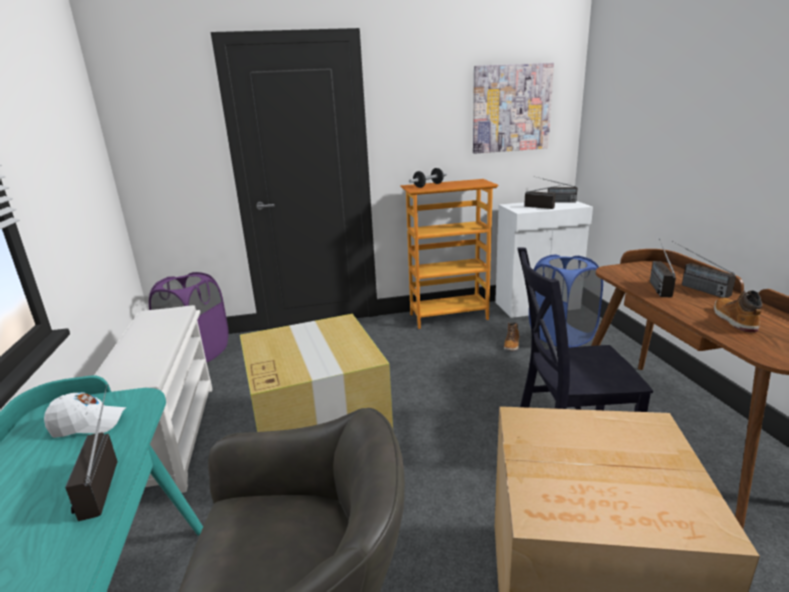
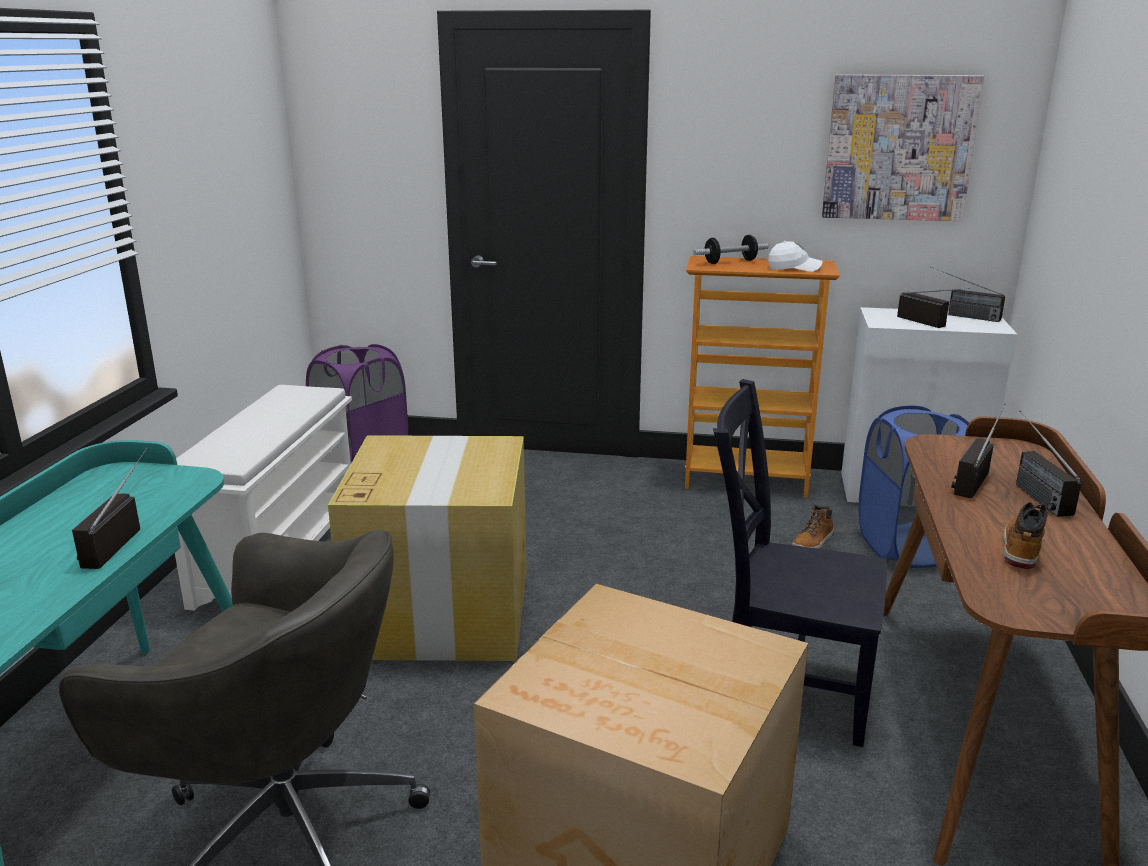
camera: 20 degrees right, 0 degrees up
(88, 424) = (137, 491): white cap -> white cap (794, 268)

